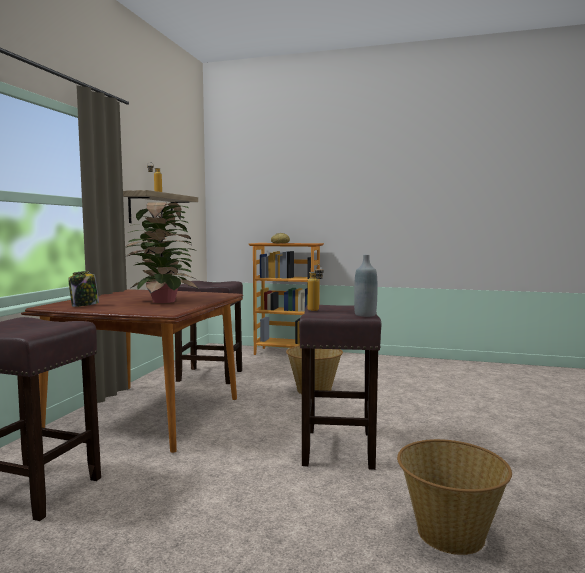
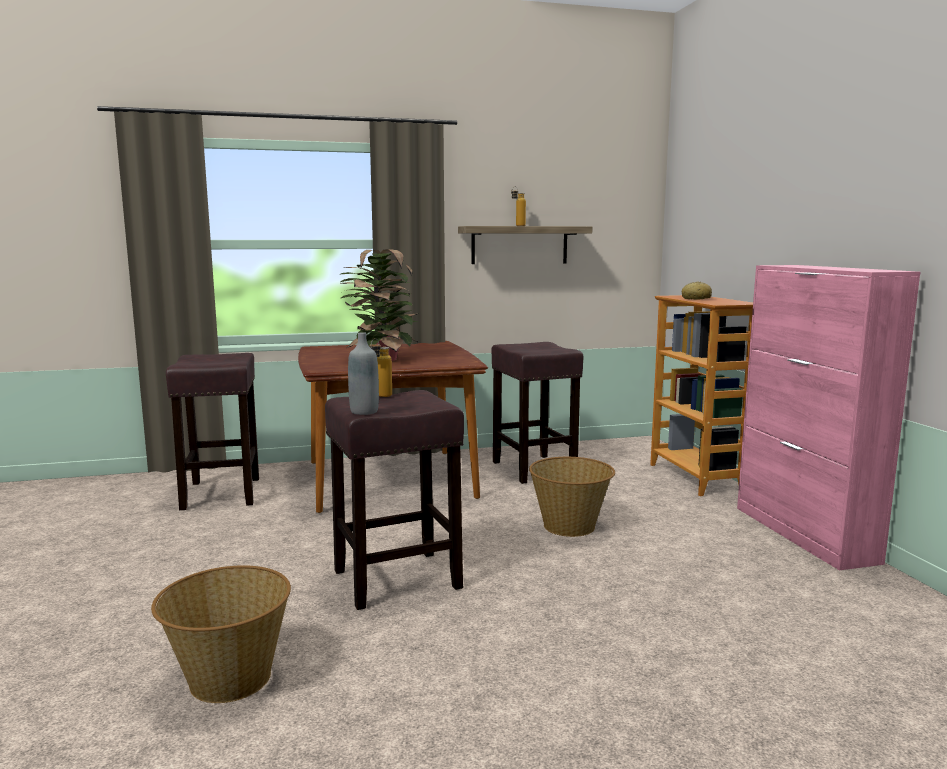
camera: 60 degrees right, 5 degrees up
(84, 305) = (330, 351): jar -> none
(379, 358) = (804, 534): none -> pink cabinet

